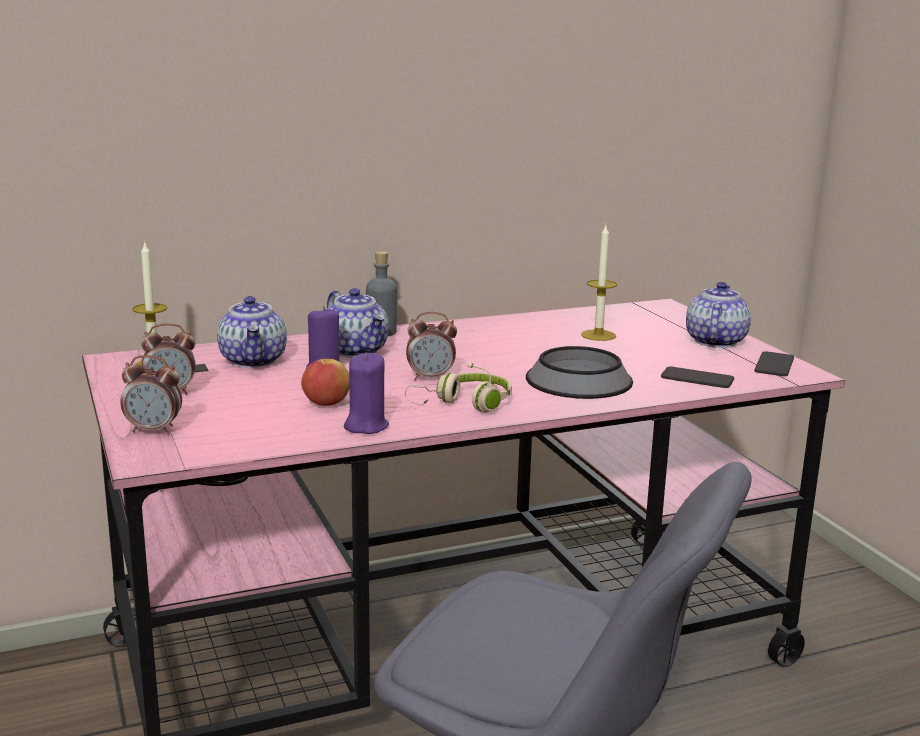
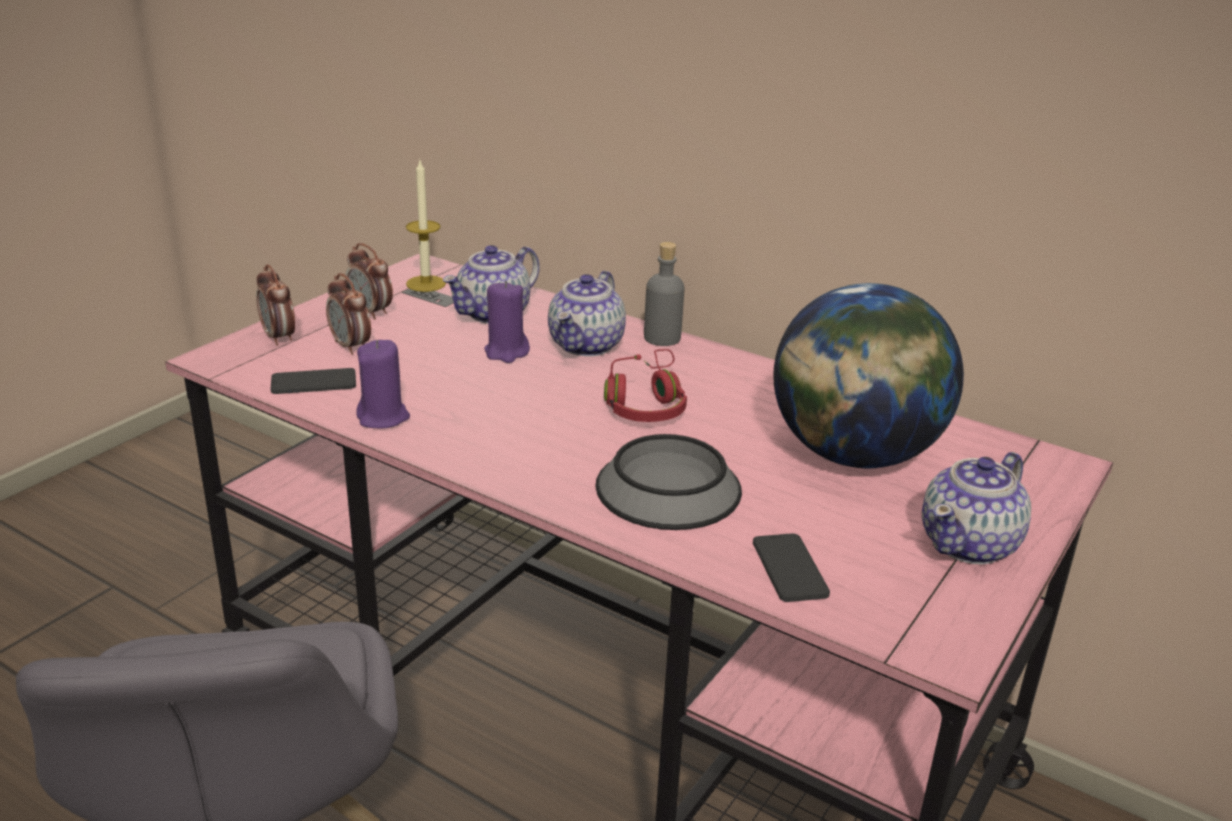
camera: 55 degrees right, 10 degrees up
(326, 403) = (421, 381): apple -> none
(431, 378) = (557, 405): alarm clock -> alarm clock (351, 347)
(464, 404) = (500, 446): beige headphones -> none
(466, 358) = (646, 404): none -> red headphones
(598, 335) = (854, 455): candle -> globe
(714, 341) = (970, 544): teapot -> teapot turned 150 degrees clockwise
(774, 365) = (944, 619): phone -> phone (313, 382)

